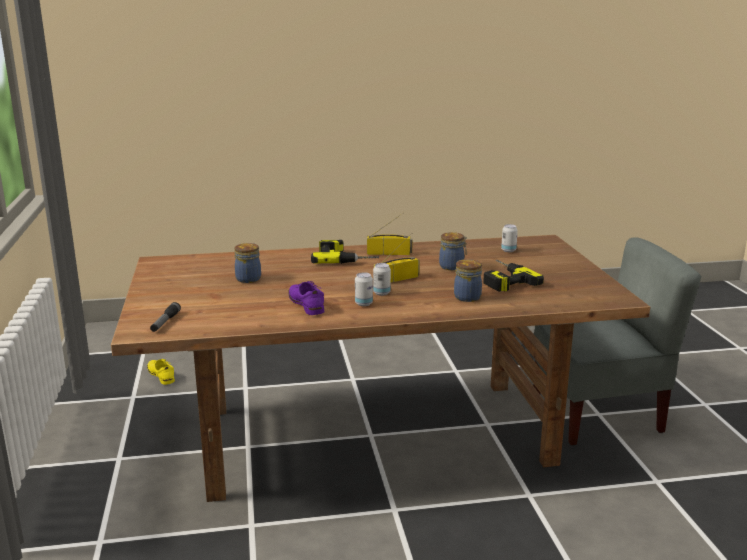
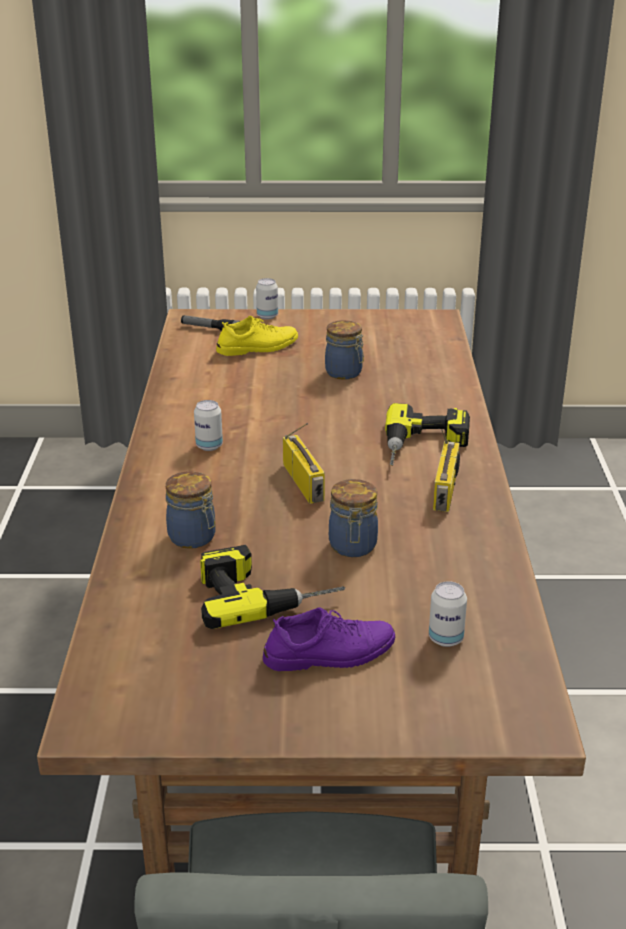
camera: 100 degrees right, 10 degrees up
(161, 375) = (528, 505): yellow shoe -> yellow shoe (258, 347)
(306, 304) = (228, 406): purple shoe -> purple shoe (330, 653)
(381, 293) = (245, 464): can -> can (267, 316)

